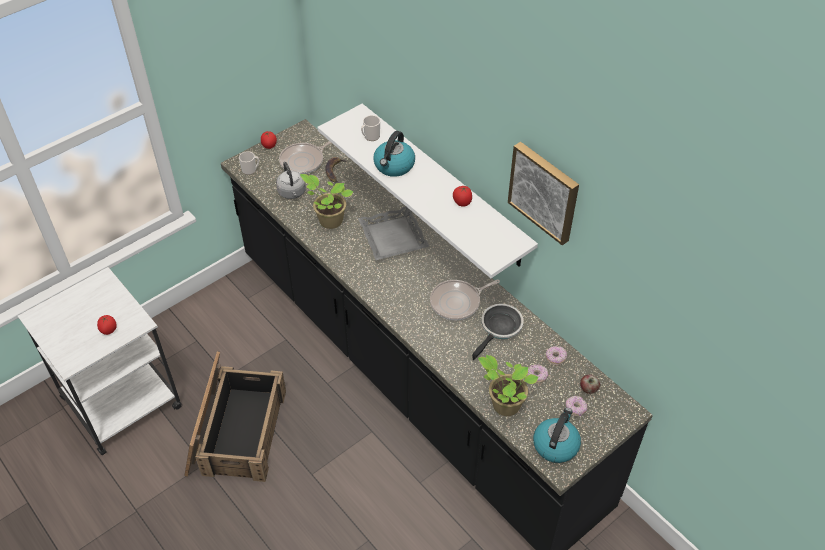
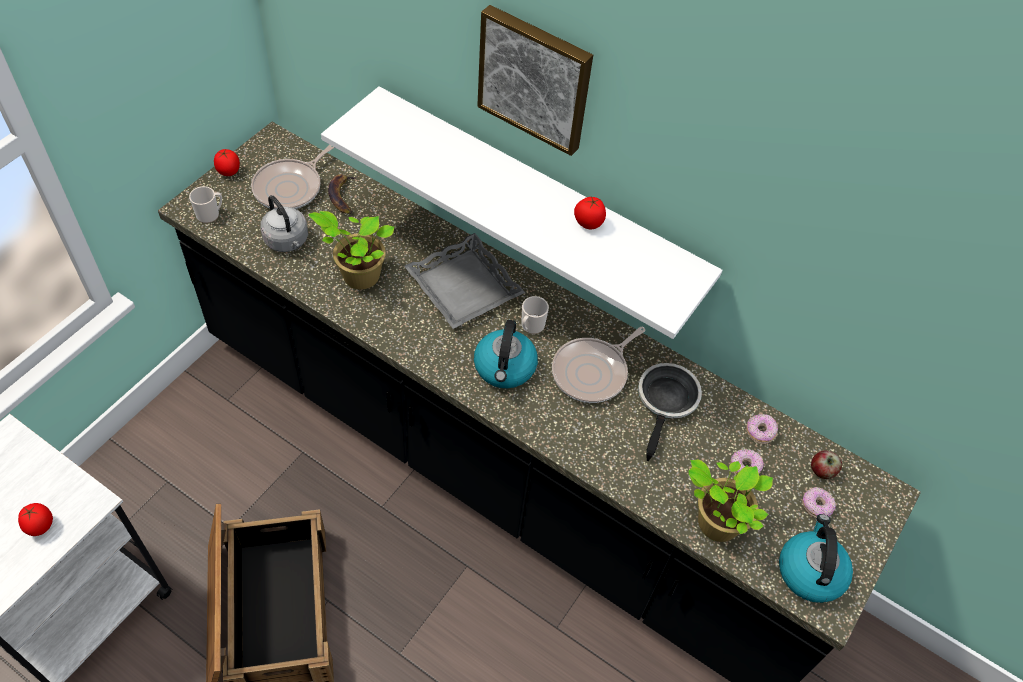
camera: 20 degrees left, 5 degrees up
(370, 137) = (410, 138): mug -> mug (531, 326)
(394, 166) = (463, 180): kettle -> kettle (505, 368)
(545, 191) = (749, 191): picture -> picture (535, 78)

